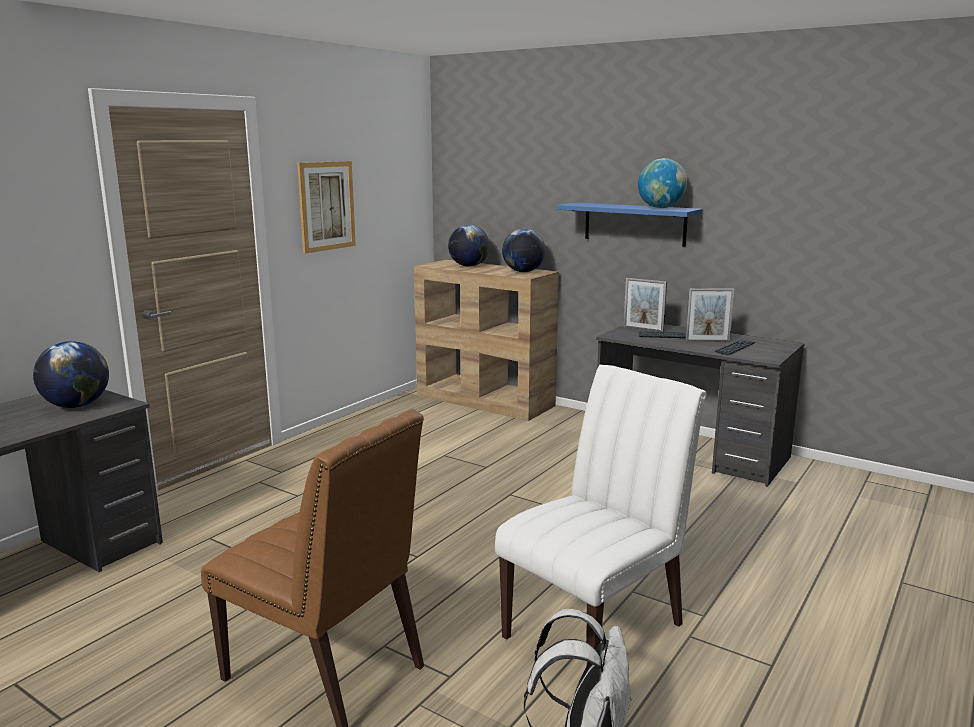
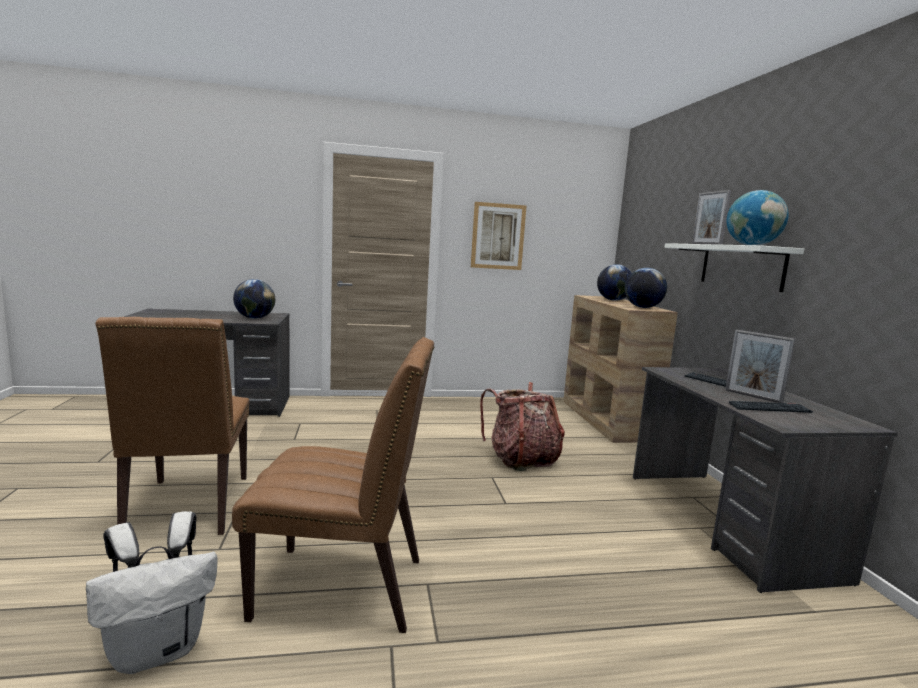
camera: 45 degrees right, 5 degrees down
(498, 467) = (521, 459): none -> backpack
(593, 632) = (339, 588): white chair -> brown chair
(634, 224) = (741, 266): blue shelf -> white shelf
(643, 329) = (708, 374): picture frame -> picture frame (706, 244)

